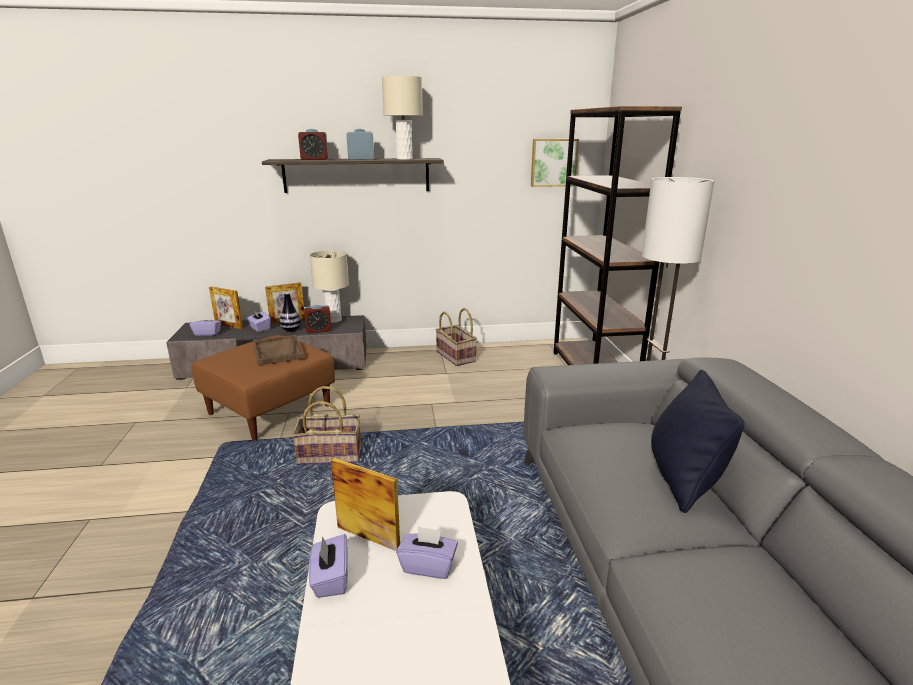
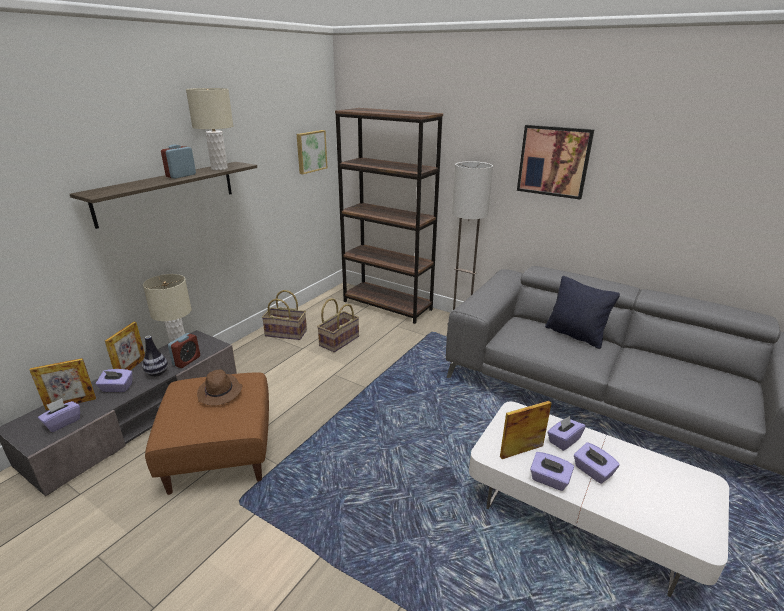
camera: 50 degrees left, 5 degrees up
(278, 352) = (220, 393): brown tray -> brown hat
(314, 159) = (135, 185): alarm clock -> none
(330, 454) = (337, 447): basket -> basket (339, 341)
(385, 616) = (592, 471): none -> purple tissue box
(796, 177) = (554, 161): none -> picture

